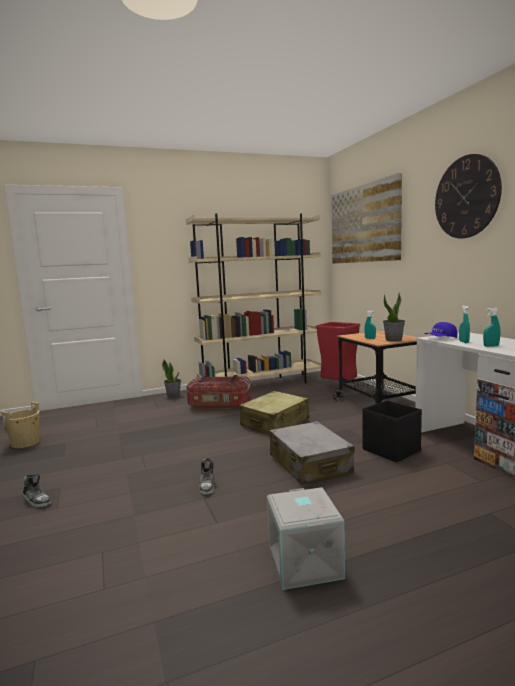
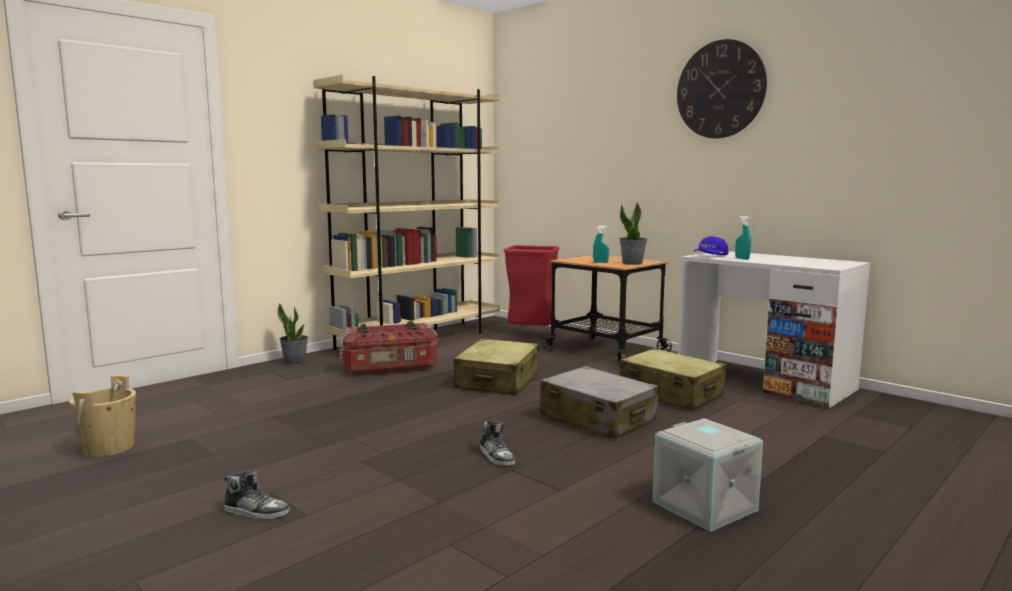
camera: 25 degrees left, 0 degrees up
(364, 224) = (561, 112): picture -> none
(390, 450) = (670, 394): black storage box -> beige suitcase
(491, 346) = (777, 261): turquoise spray bottle -> none

